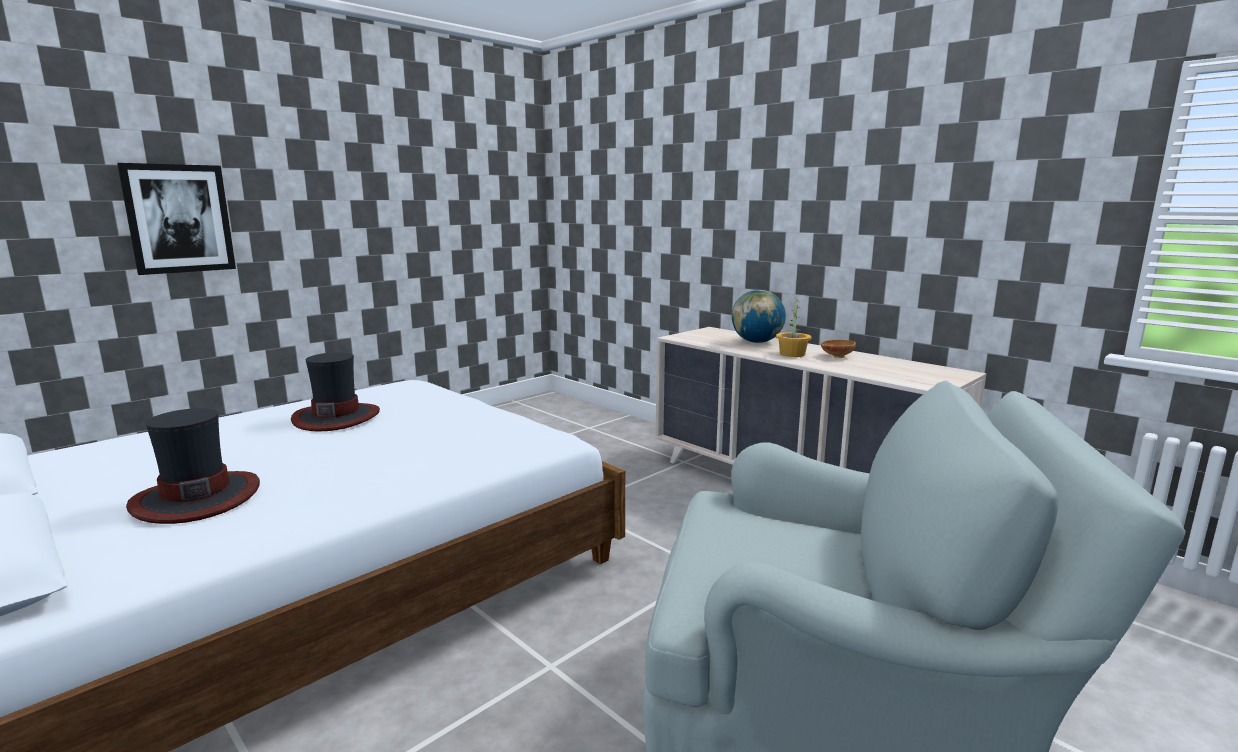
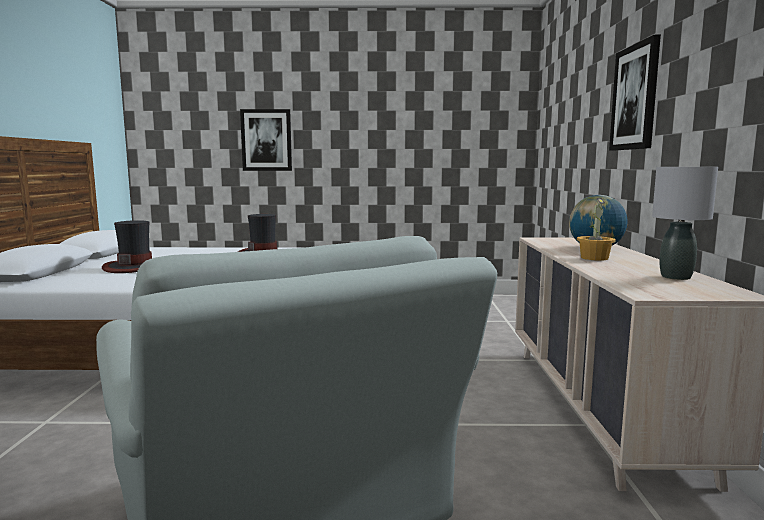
camera: 45 degrees right, 5 degrees down
(766, 192) = (635, 97): none -> picture
(836, 356) = (635, 265): brown bowl -> none
(892, 364) = (675, 277): none -> grey table lamp

